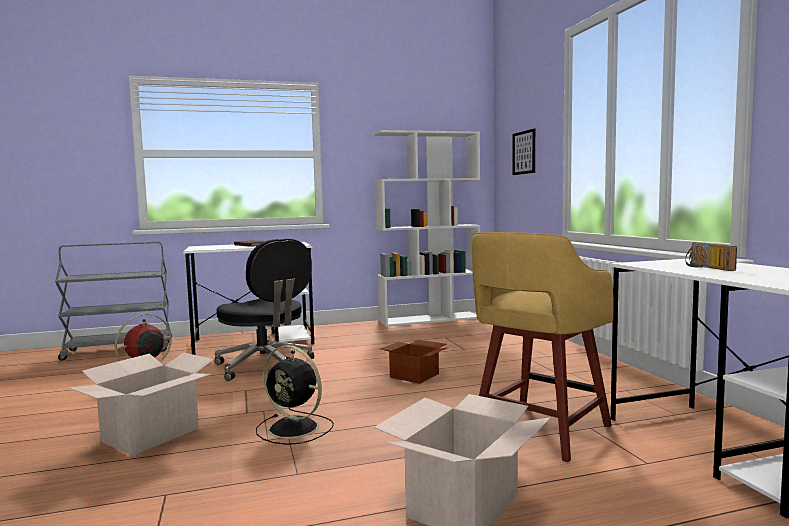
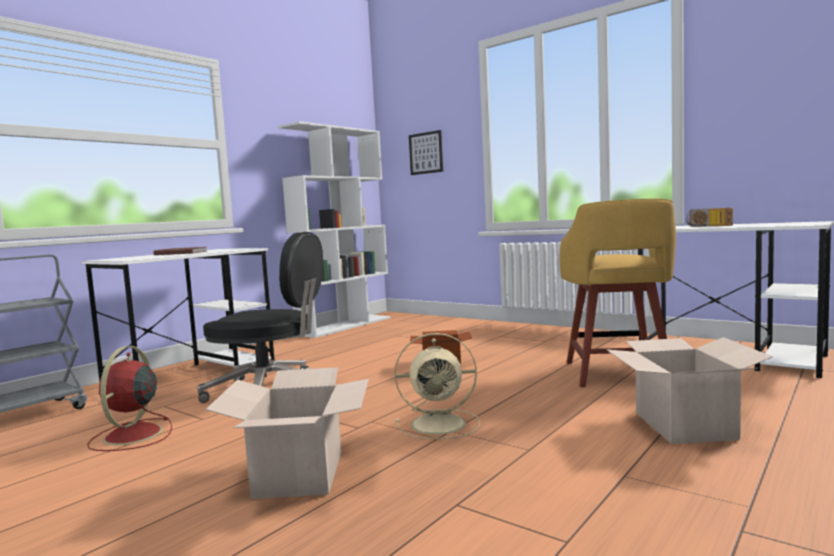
camera: 35 degrees left, 0 degrees up
(295, 429) = (441, 424): black fan -> beige fan

